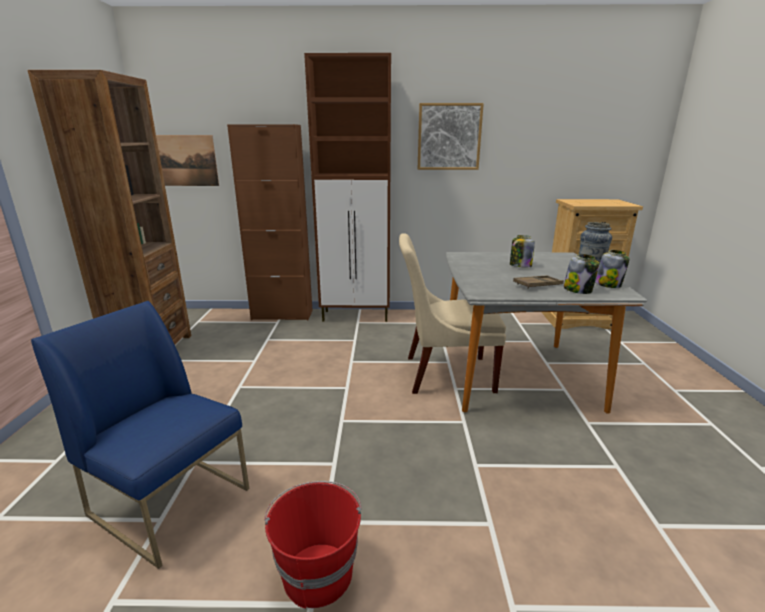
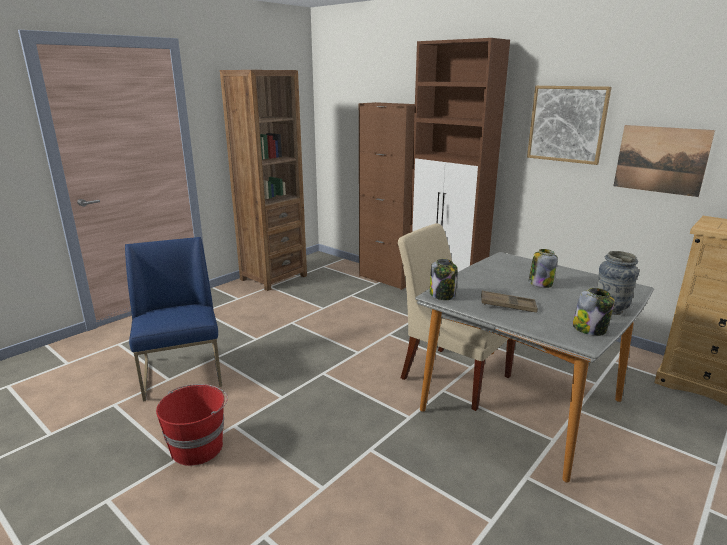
camera: 40 degrees right, 0 degrees up
(186, 160) = (340, 130): picture -> picture (660, 160)
(578, 290) = (538, 323): jar -> jar (443, 295)

